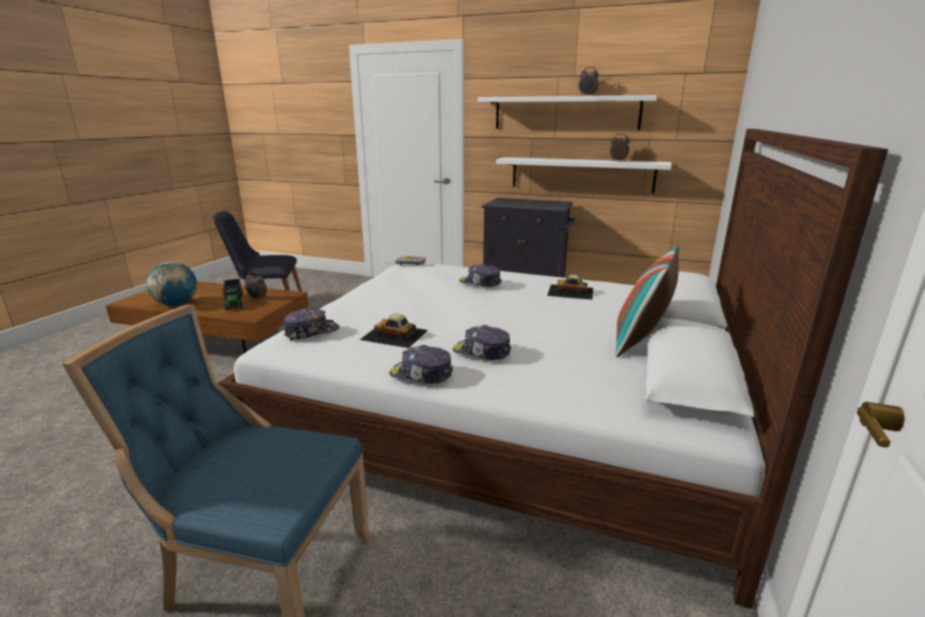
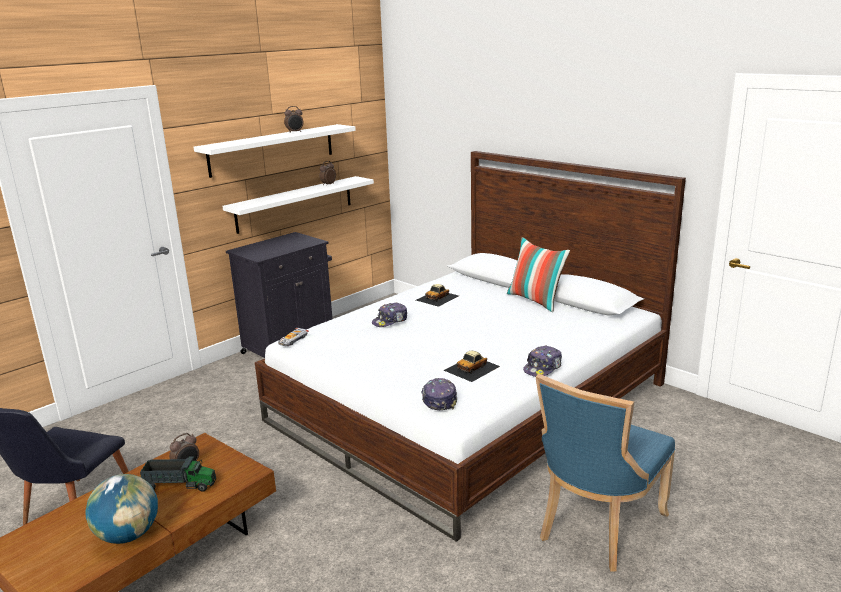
camera: 65 degrees left, 0 degrees up
(481, 352) = (523, 344): cap -> none

